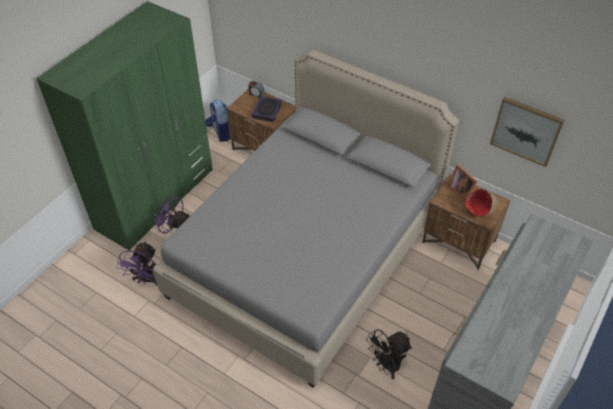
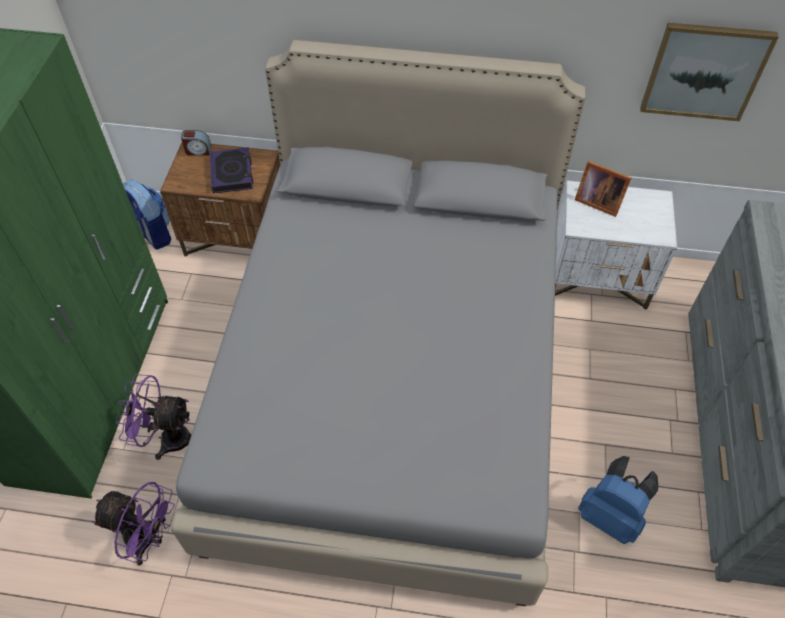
camera: 25 degrees left, 5 degrees up
(146, 280) = (148, 540): purple fan -> purple fan turned 60 degrees counterclockwise
(386, 366) = (610, 516): black fan -> blue backpack
(459, 242) = (598, 278): brown nightstand -> white nightstand
(480, 214) = (646, 226): red bowl -> none

